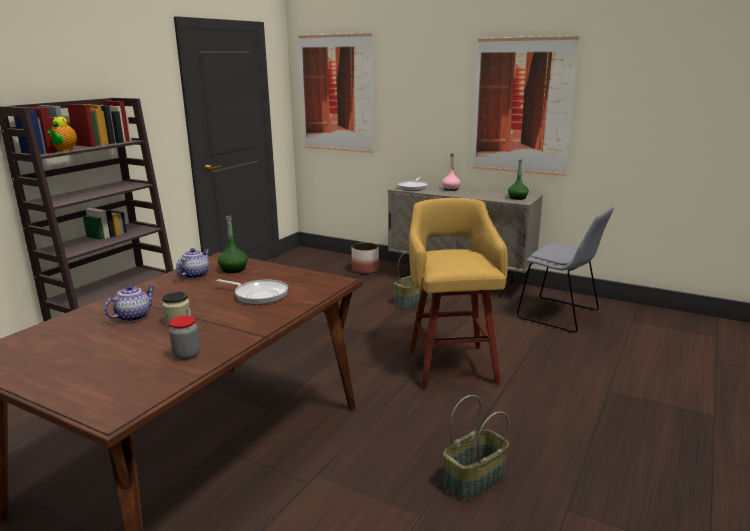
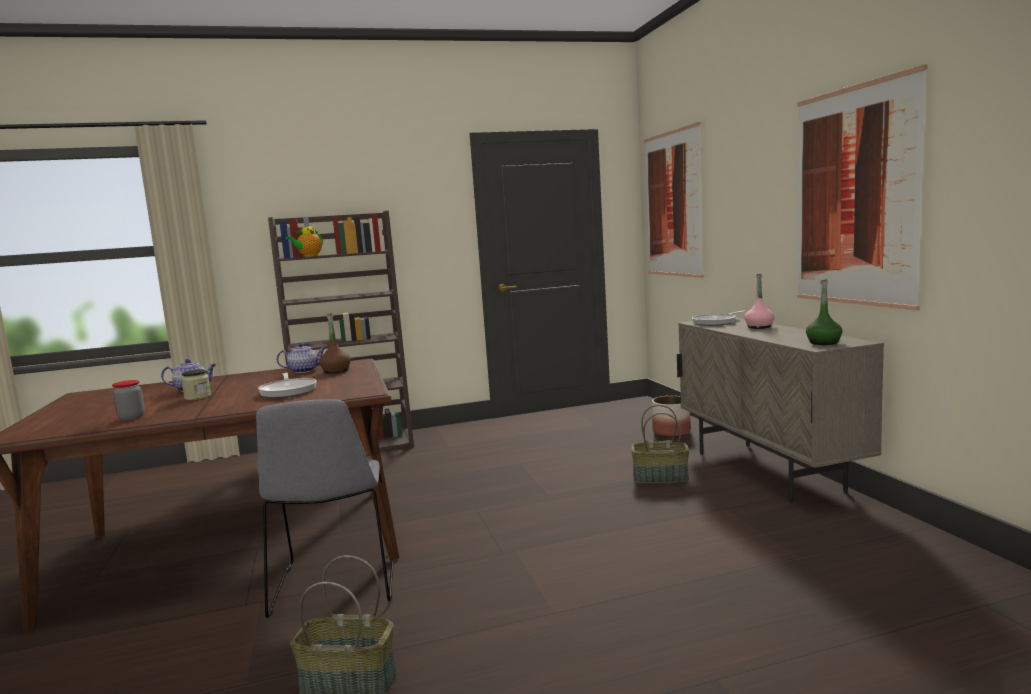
camera: 45 degrees right, 10 degrees down
(233, 269) = (336, 371): green bottle -> brown bottle
(452, 365) = (567, 558): yellow stool -> none
(560, 315) = (847, 554): grey chair -> grey chair (335, 587)

